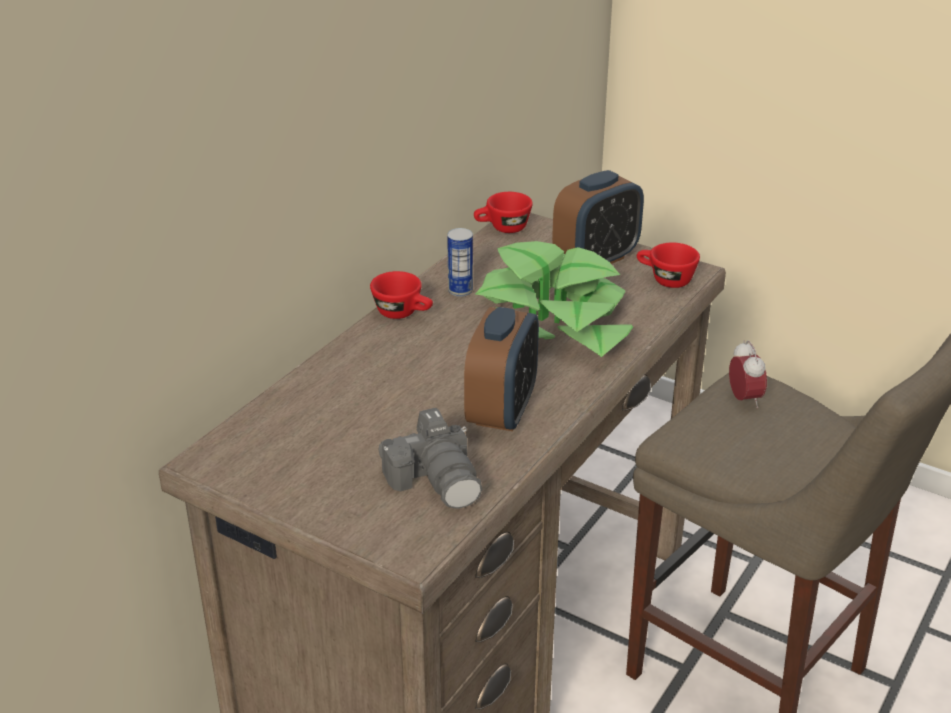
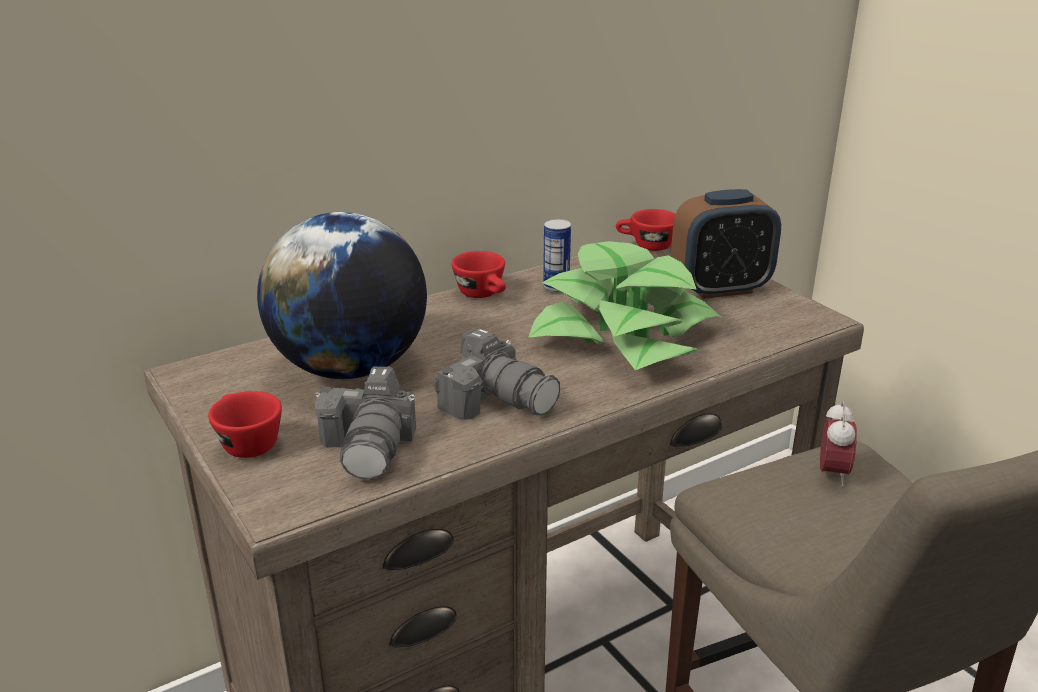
camera: 25 degrees right, 5 degrees down
(352, 415) = (350, 368): none -> globe
(502, 411) = (497, 400): alarm clock -> camera
(665, 279) = (782, 320): red cup -> red cup (245, 442)

